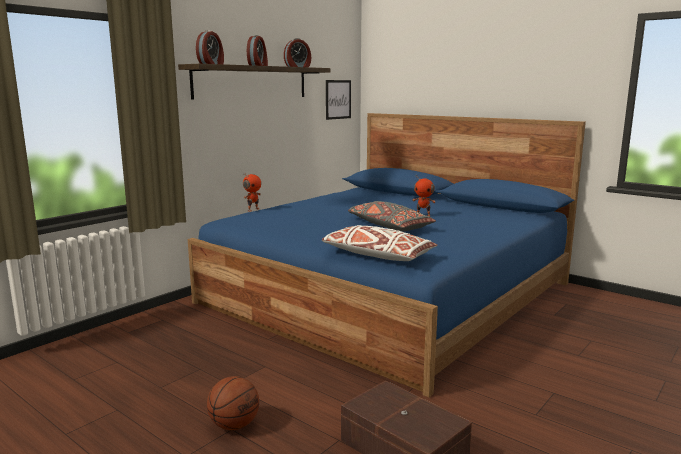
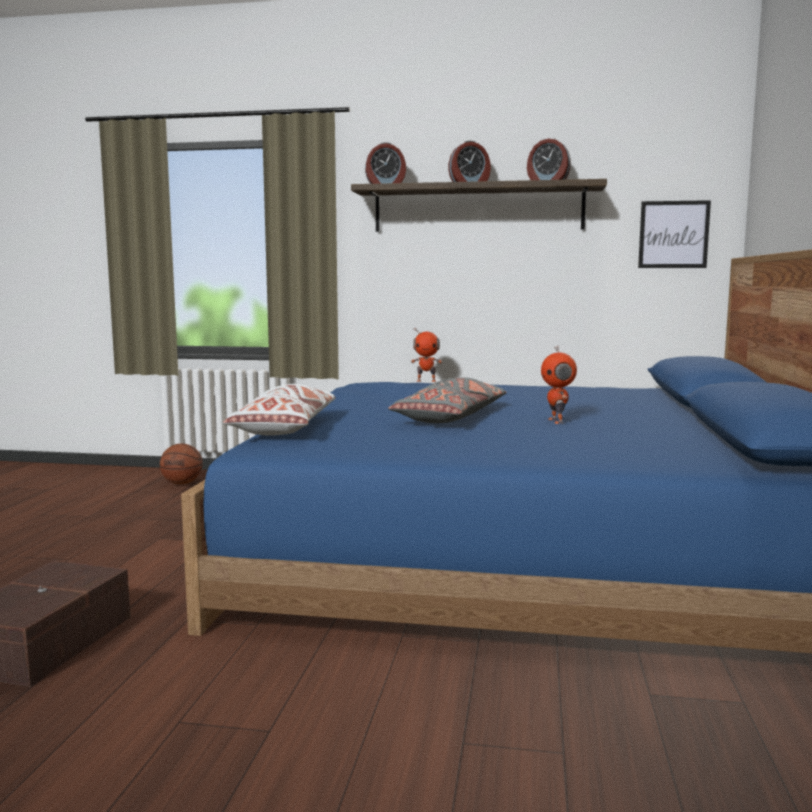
camera: 60 degrees right, 5 degrees down
(234, 425) = (76, 558): basketball -> basketball (182, 483)

